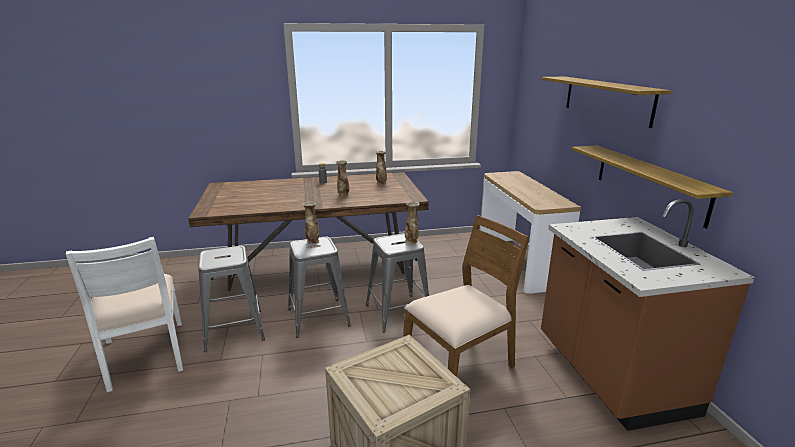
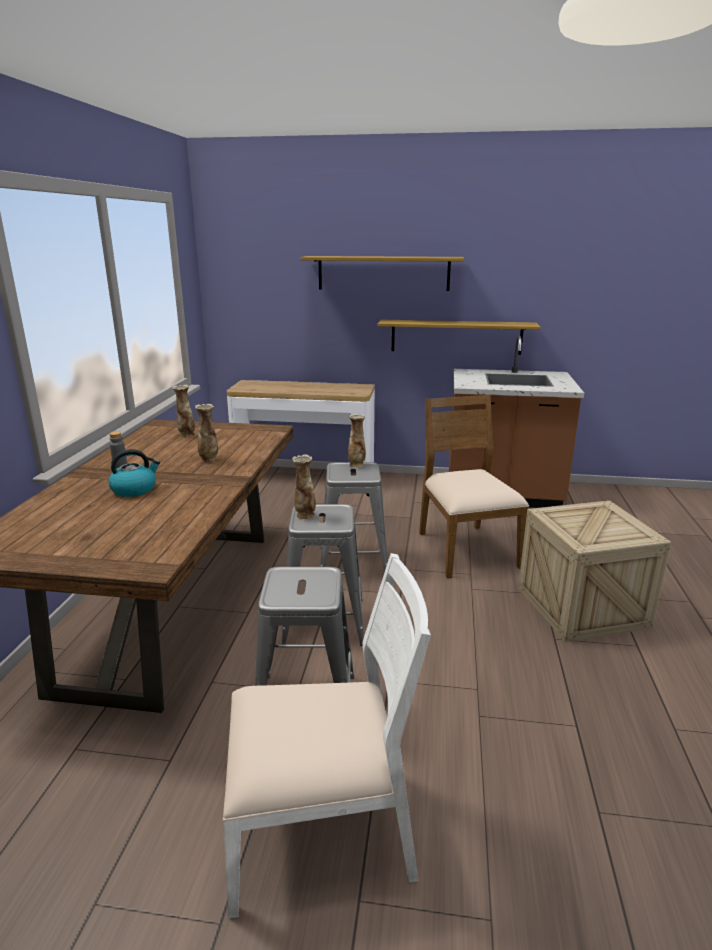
camera: 70 degrees left, 0 degrees up
(292, 191) = (134, 489): none -> kettle

